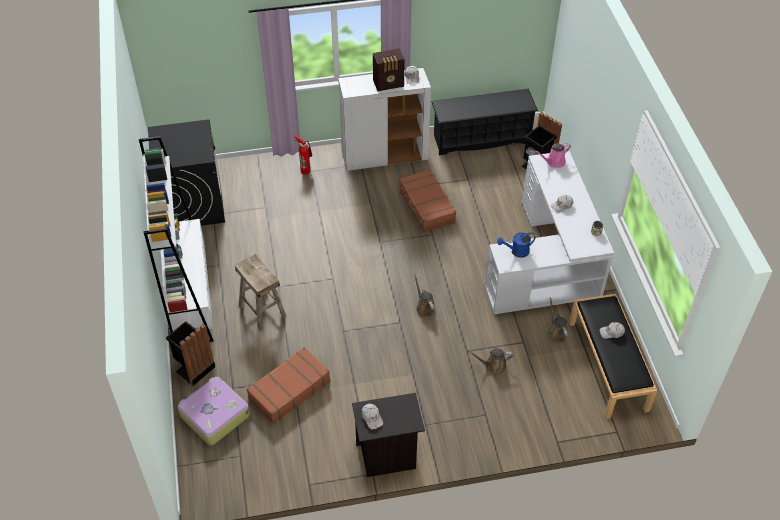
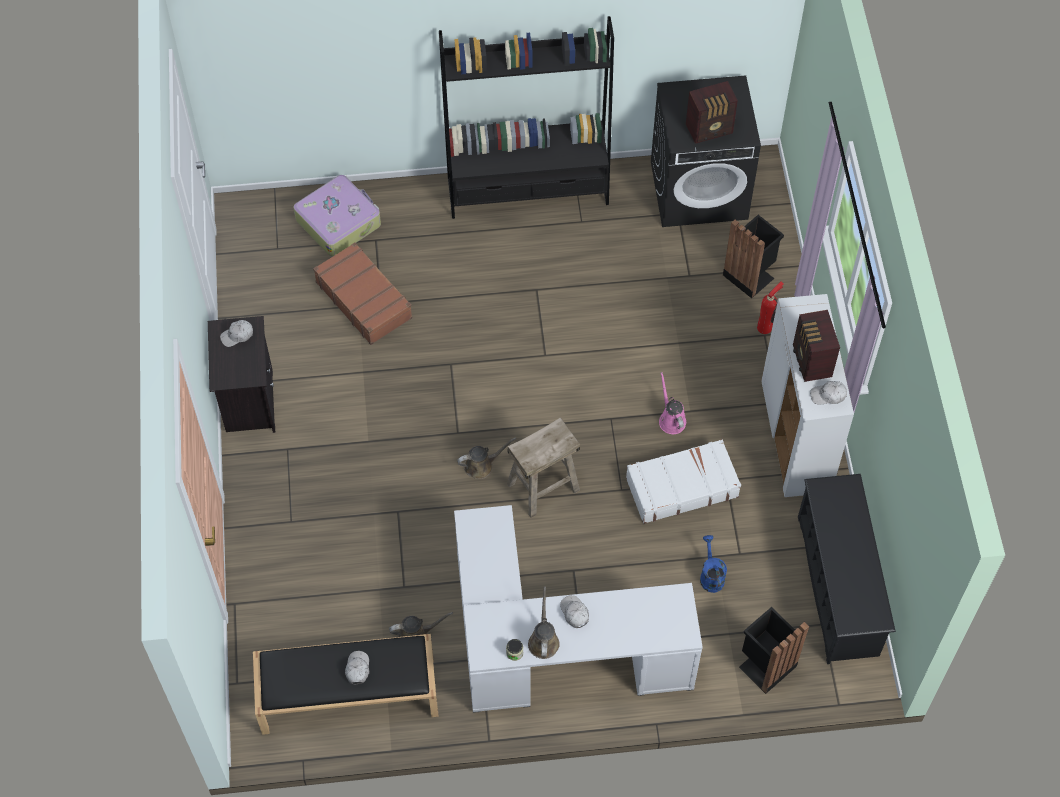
camera: 95 degrees right, 10 degrees up
(190, 297) = (528, 191): white bookcase -> black bookcase
(194, 142) = (710, 129): none -> radio
(194, 368) = (412, 199): black trash can -> black trash can (749, 275)
(262, 310) = (496, 271): beige stool -> beige stool (543, 486)
(426, 206) = (681, 487): brown suitcase -> white suitcase
(493, 365) = (368, 542): brown watering can -> brown watering can (543, 640)
(516, 252) = (493, 539): blue watering can -> blue watering can (710, 575)
(554, 162) = (674, 618): pink watering can -> pink watering can (671, 419)

